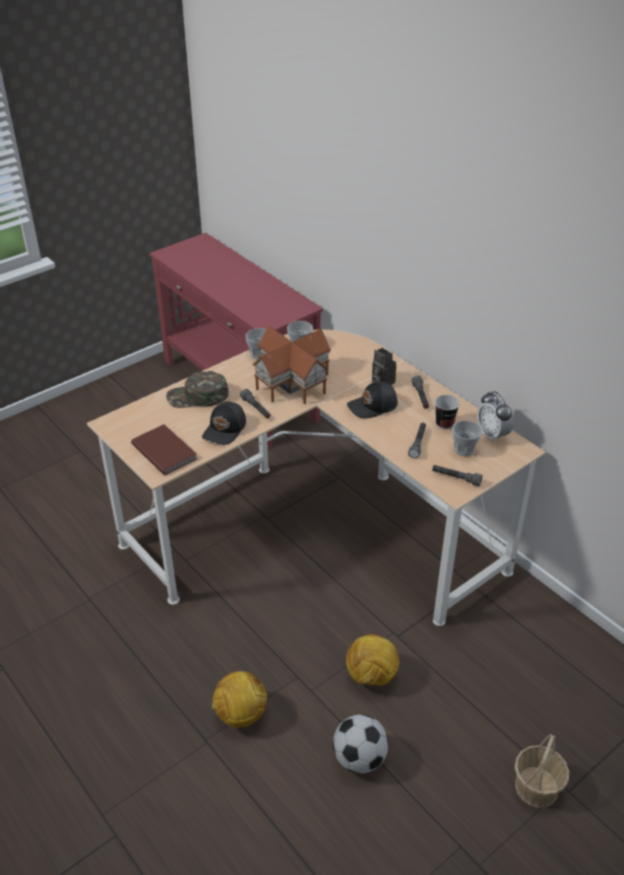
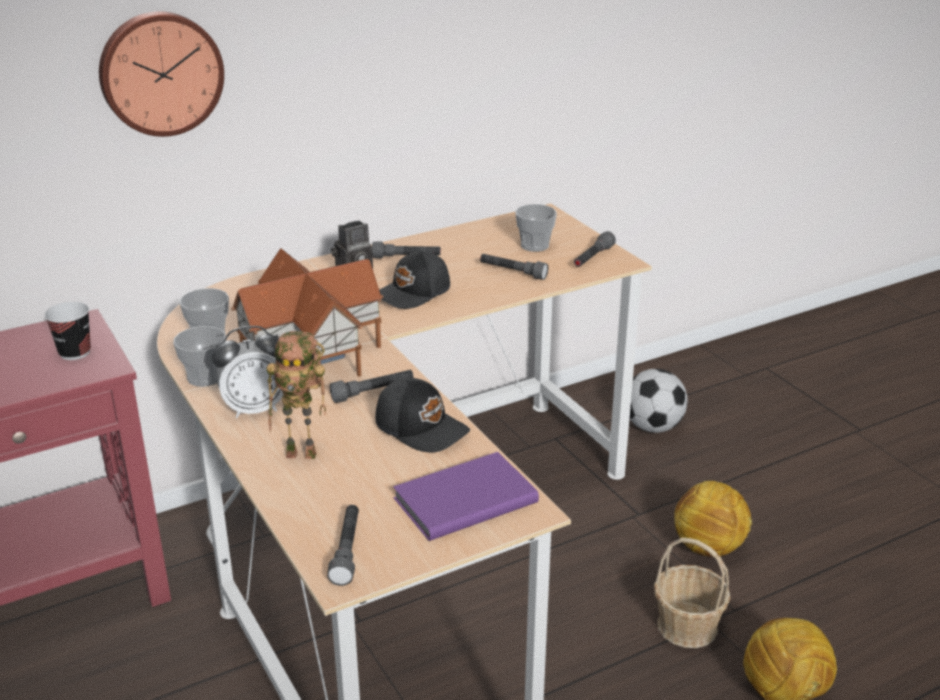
camera: 80 degrees left, 10 degrees down
(124, 422) = (347, 551): none -> grey flashlight
(165, 451) = (462, 499): brown book -> purple book
(197, 396) = (304, 453): green cap -> toy robot
(359, 758) = (843, 577): football -> football (652, 427)
(365, 217) = (160, 73): none -> wall clock
(373, 406) = (414, 293): black cap -> black cap turned 60 degrees clockwise
(444, 423) = (474, 250): cup -> cup (75, 352)
(492, 435) = (509, 225): alarm clock -> alarm clock (254, 408)
(537, 787) = (859, 448): basket -> basket (687, 626)

